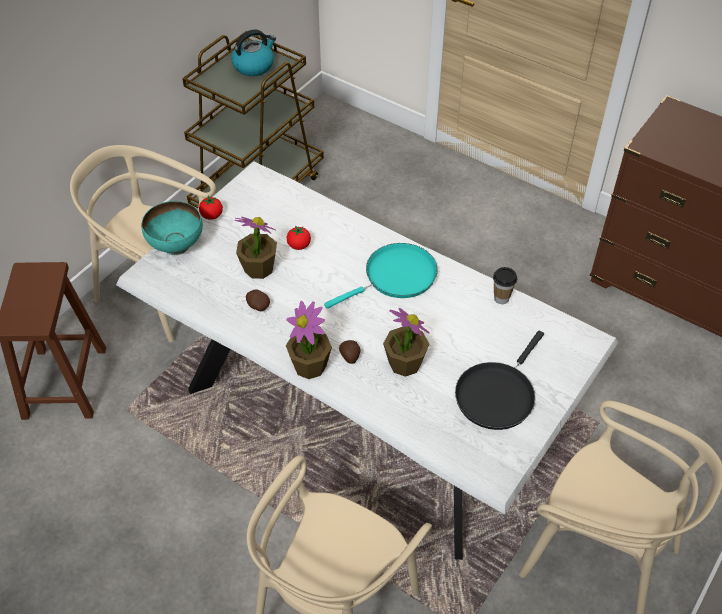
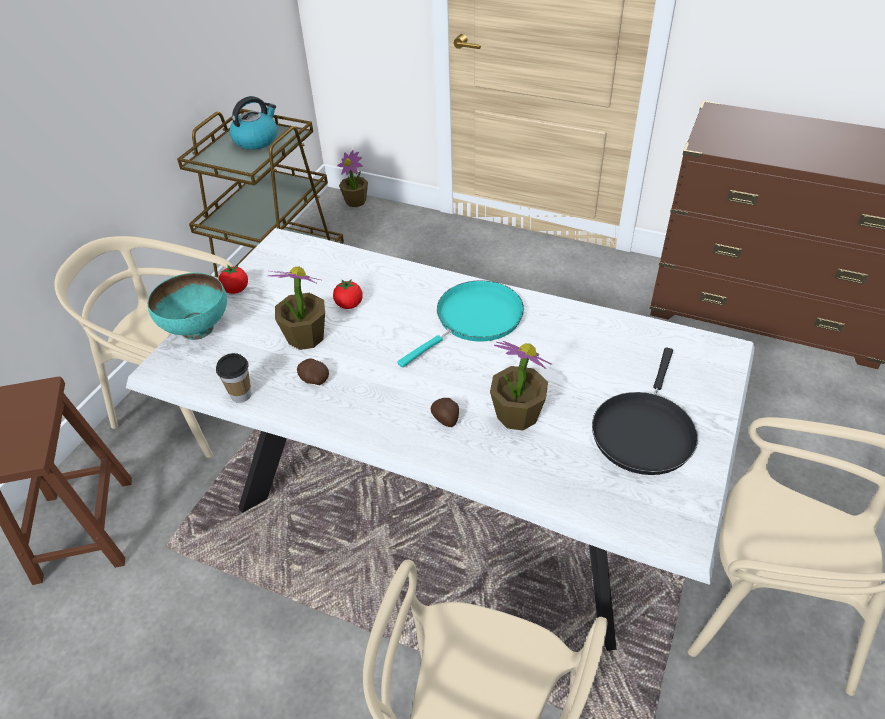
camera: 10 degrees left, 5 degrees down
(310, 366) = (398, 440): potted plant -> potted plant (356, 201)
(501, 298) = (605, 322): cup -> cup (241, 395)

